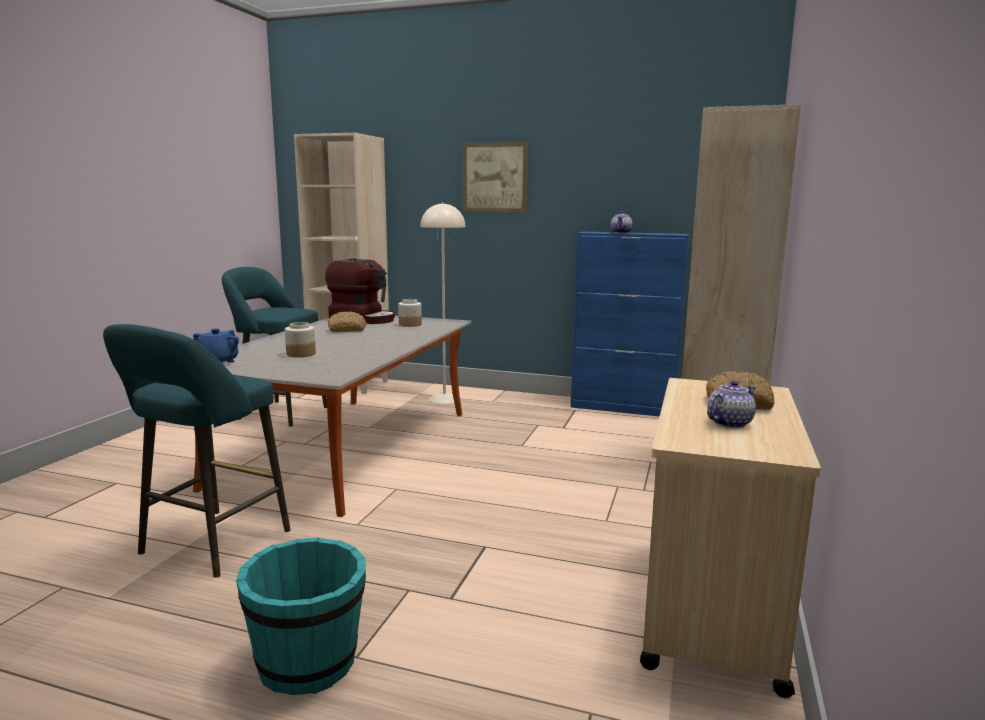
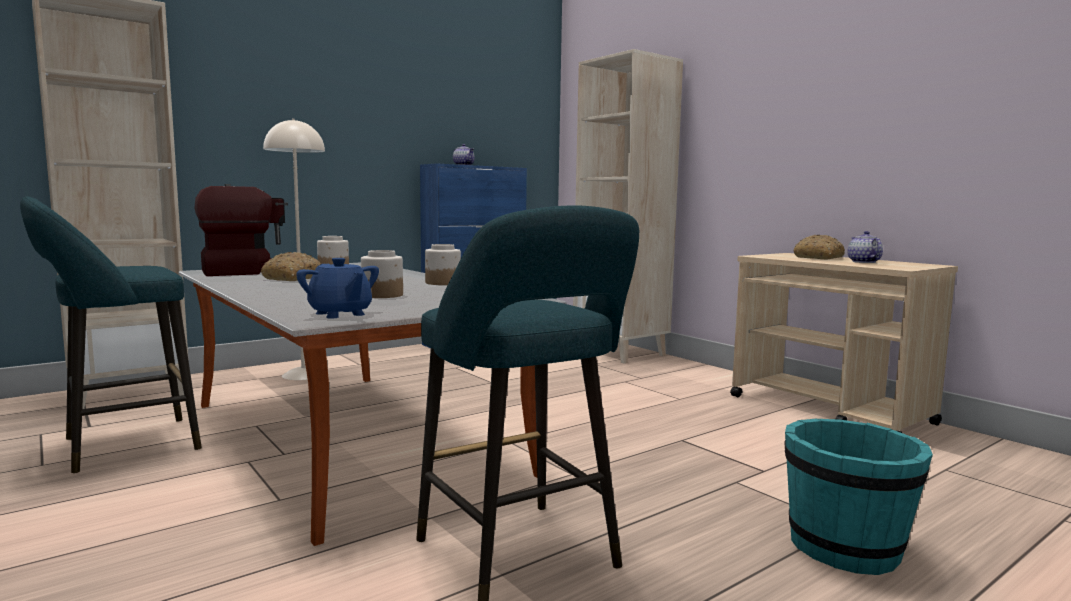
camera: 55 degrees left, 5 degrees down
(382, 351) = (442, 283): none -> jar
(495, 177) = (316, 97): picture -> none

